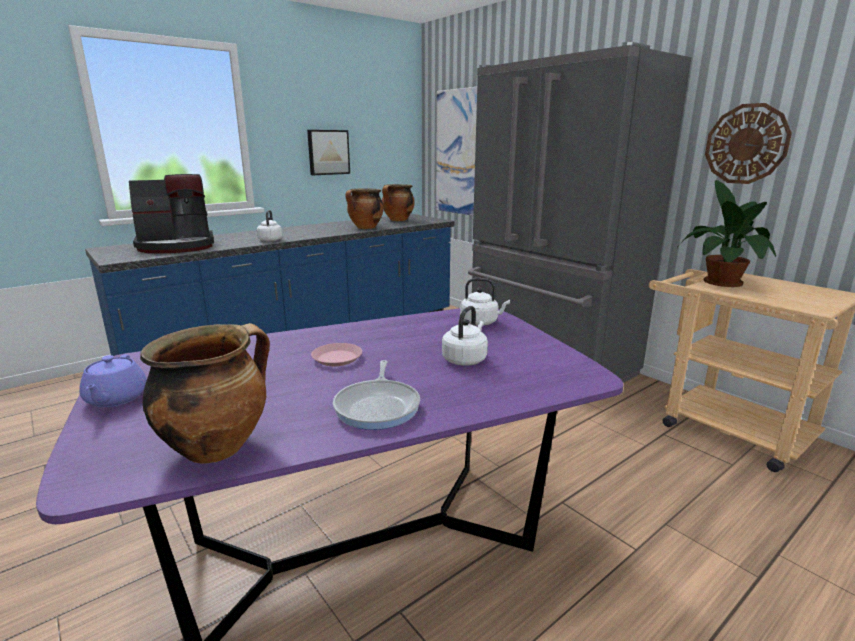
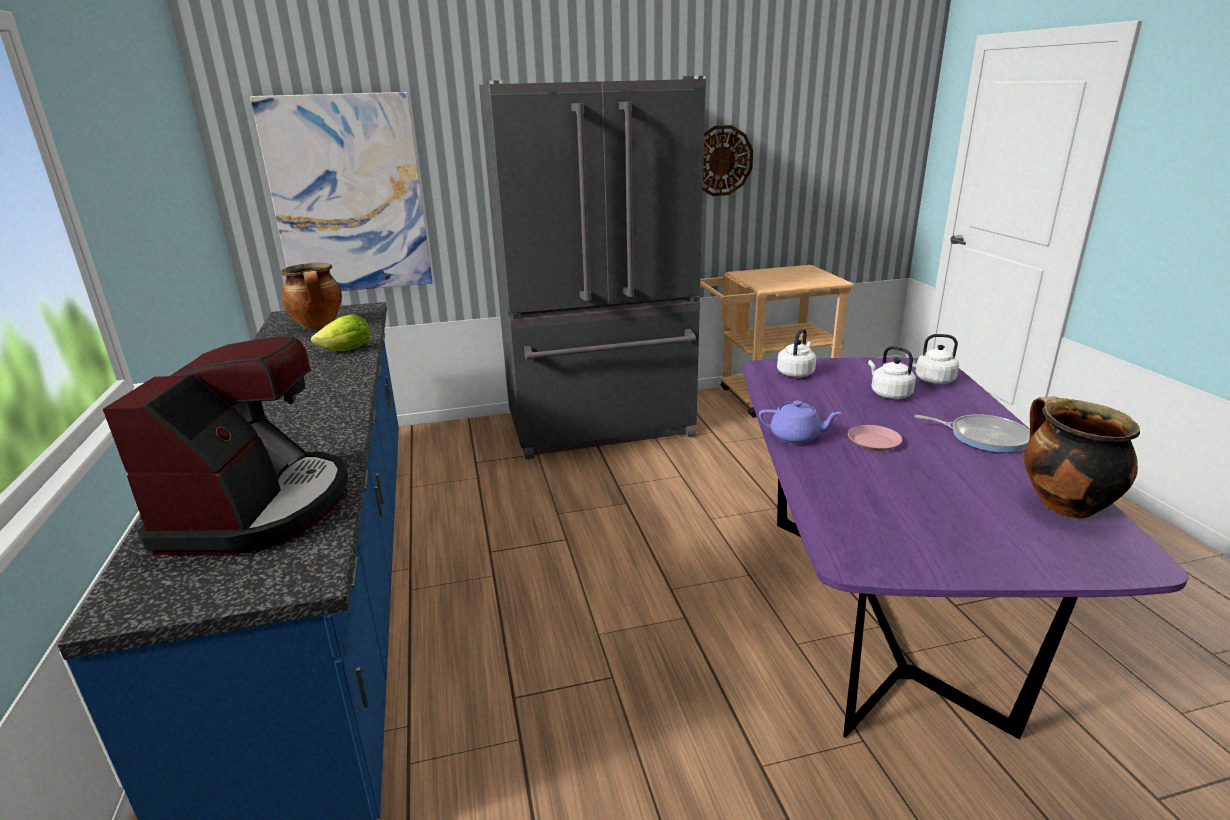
camera: 65 degrees left, 5 degrees up
(116, 399) = (968, 562): purple teapot -> purple teapot (796, 437)
(270, 240) = (334, 420): white kettle -> white kettle (932, 380)
(328, 152) = (159, 235): picture -> none
(365, 228) = (347, 350): cooking pot -> lettuce
(720, 281) = (759, 281): potted plant -> none

